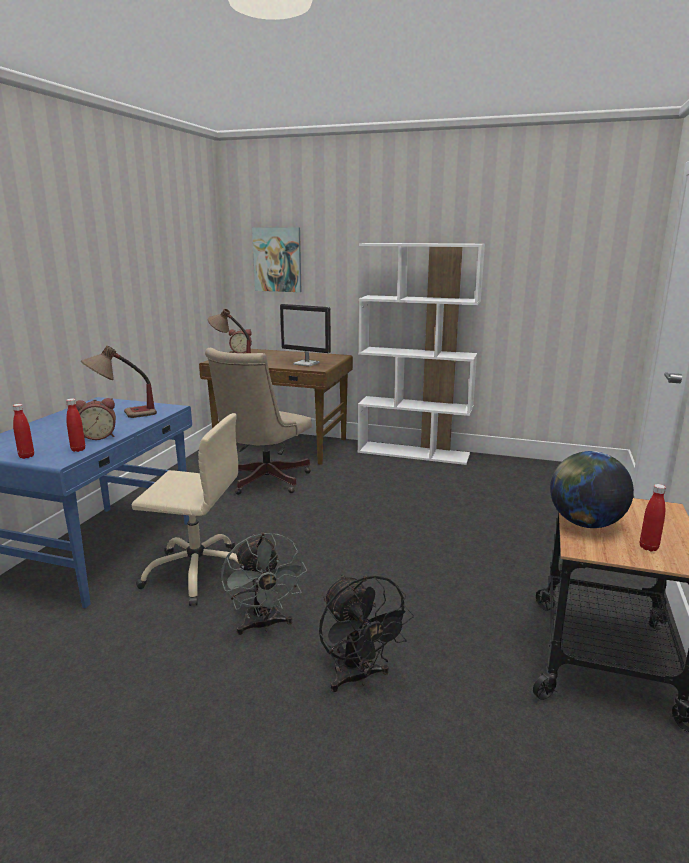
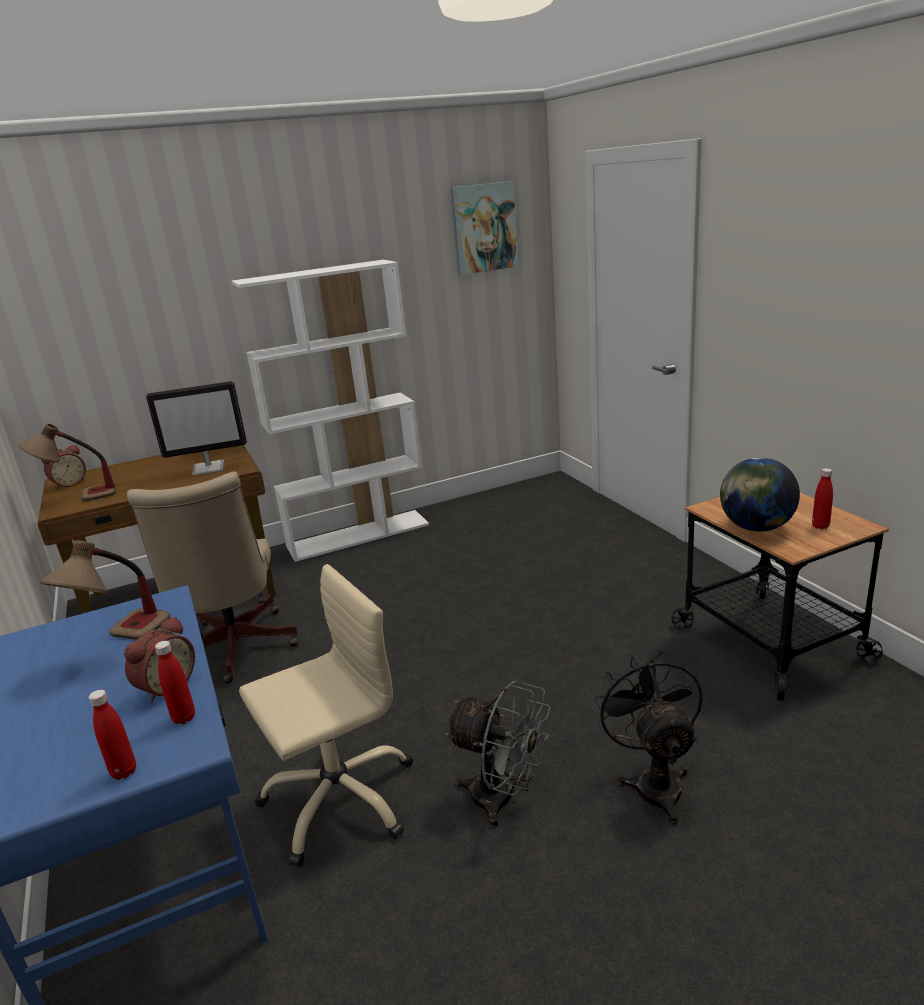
camera: 40 degrees left, 5 degrees up
(277, 259) = (84, 328): picture -> picture (484, 228)
(358, 678) = (654, 782): black fan -> black fan turned 120 degrees counterclockwise

